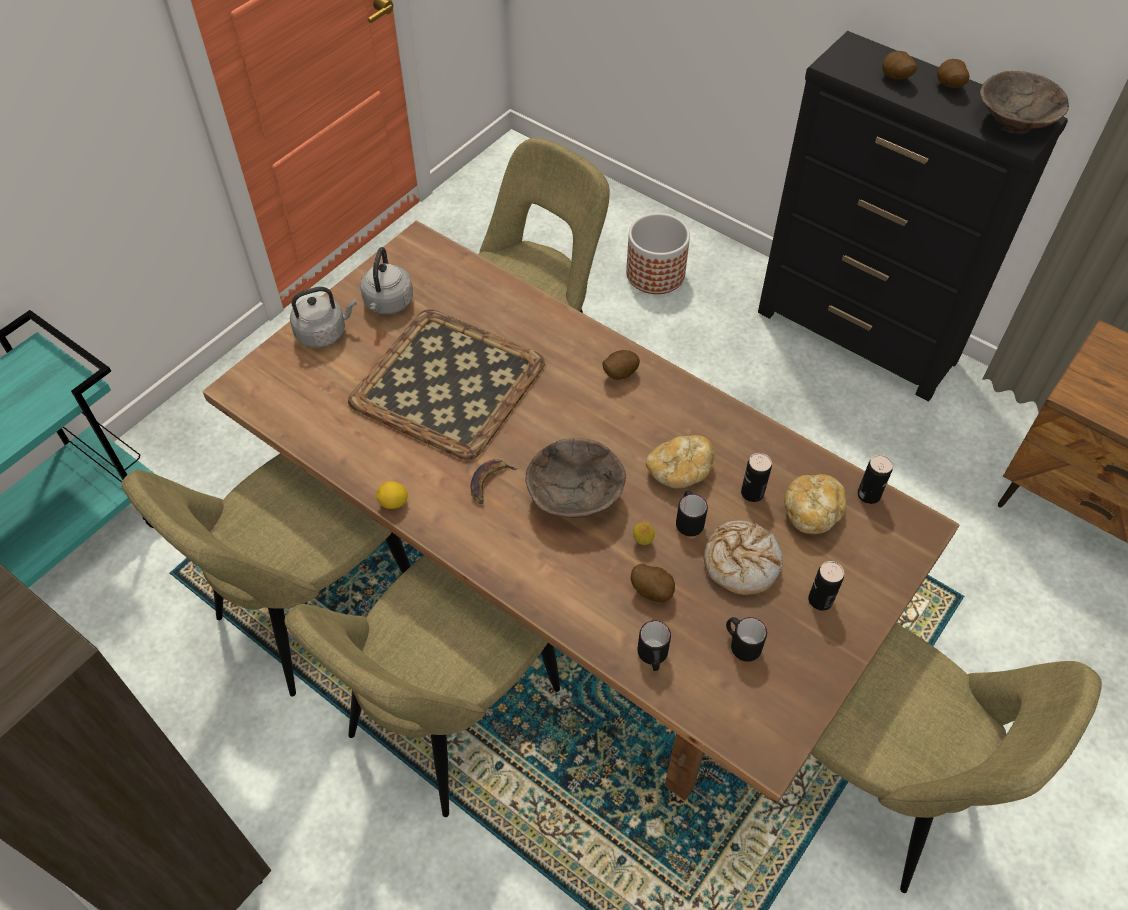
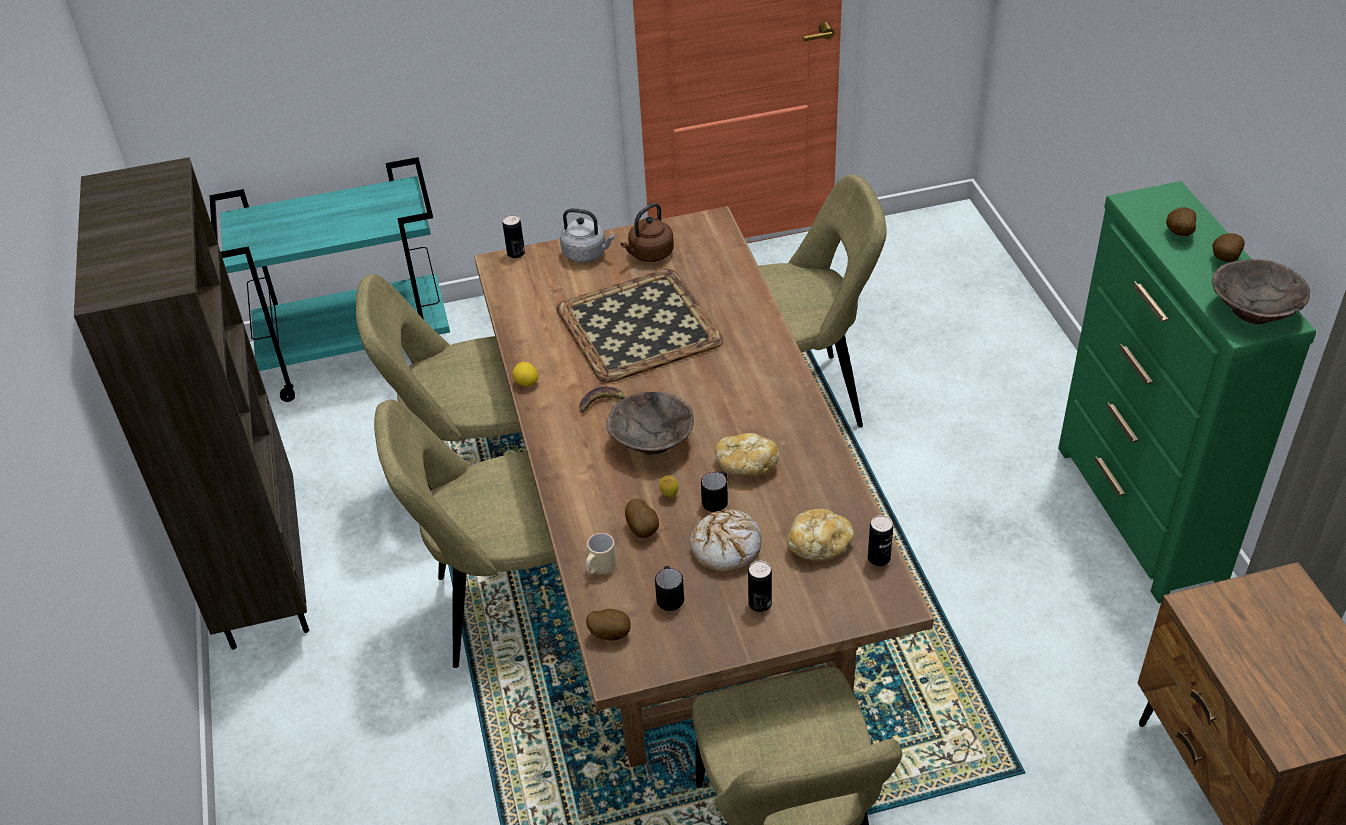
camera: 40 degrees right, 10 degrees down
(388, 304) = (649, 254): grey kettle -> brown kettle
(619, 374) = (770, 379): potato -> potato (610, 633)
(653, 657) = (600, 569): black mug -> beige mug
(655, 274) = (989, 373): planter -> none
(752, 493) = (786, 508): can -> can (516, 253)
(857, 337) = (1139, 515): black dresser -> green dresser

